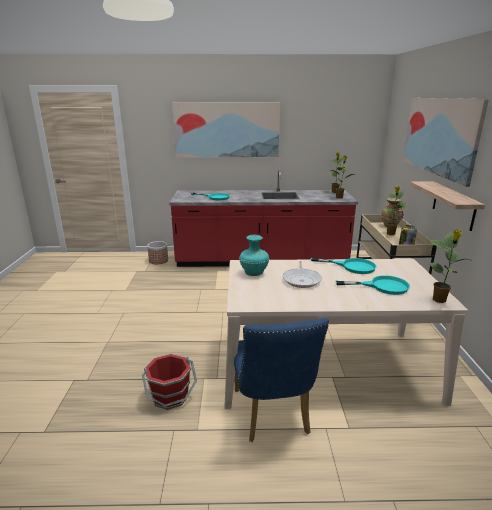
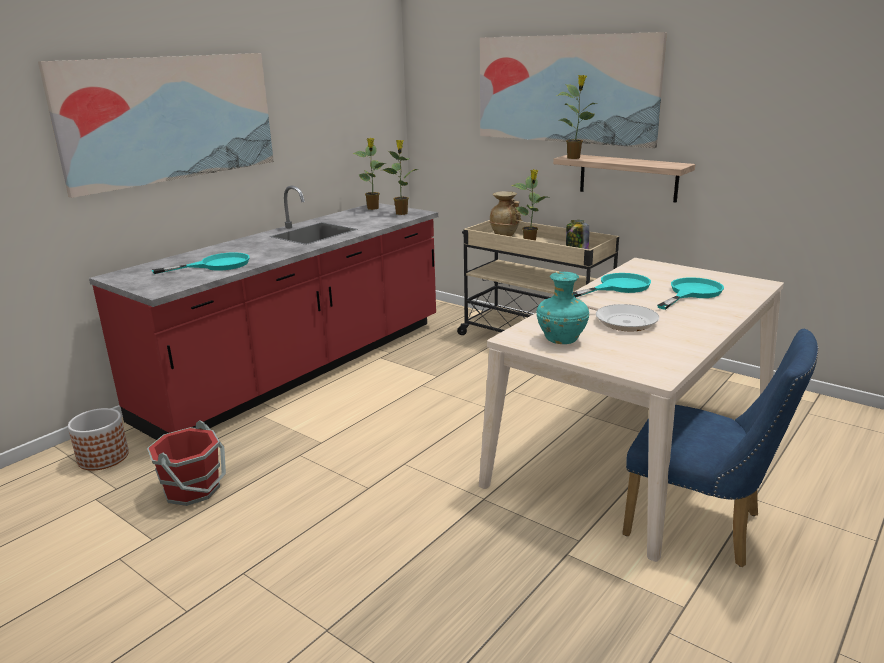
camera: 50 degrees left, 0 degrees up
(170, 396) = (582, 606): red bucket -> red bucket (193, 489)
(439, 300) = (752, 284): potted plant -> potted plant (574, 158)

